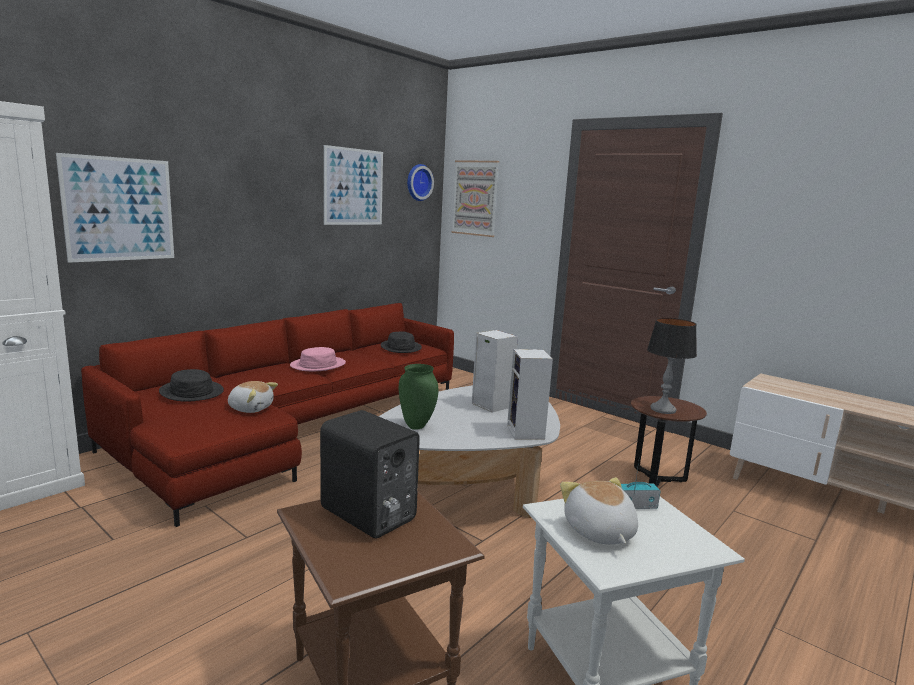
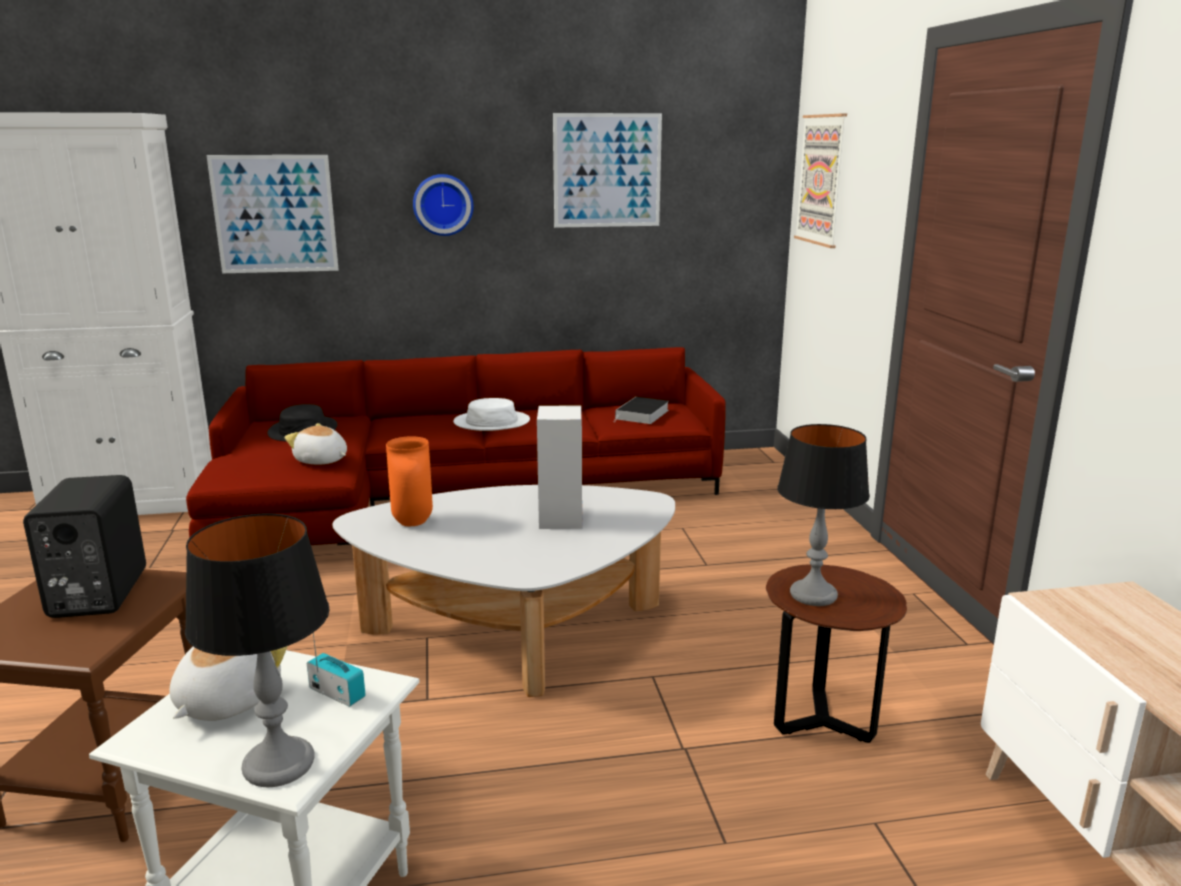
camera: 40 degrees right, 5 degrees up
(251, 408) = (321, 461): plush toy -> plush toy turned 150 degrees clockwise
(318, 365) = (492, 422): pink hat -> white hat
(401, 347) = (642, 415): black hat -> book
(417, 426) = (414, 522): green vase -> orange vase
(418, 182) = (736, 156): wall clock -> wall clock (443, 204)
(526, 433) = (520, 568): speaker -> none
(694, 544) = (279, 764): none -> table lamp

